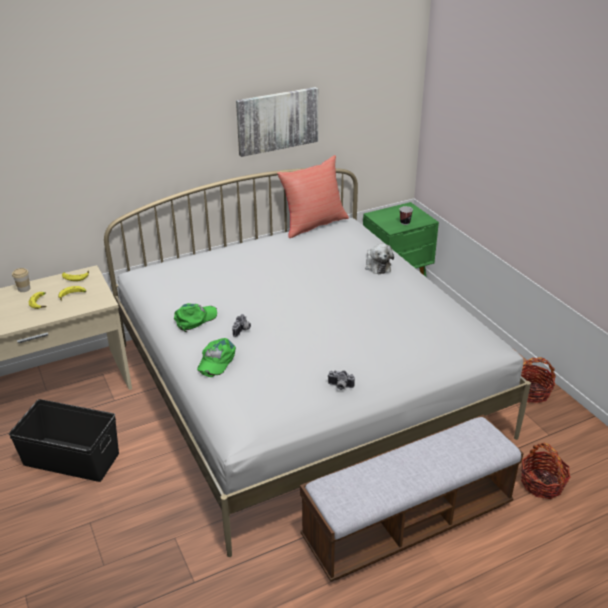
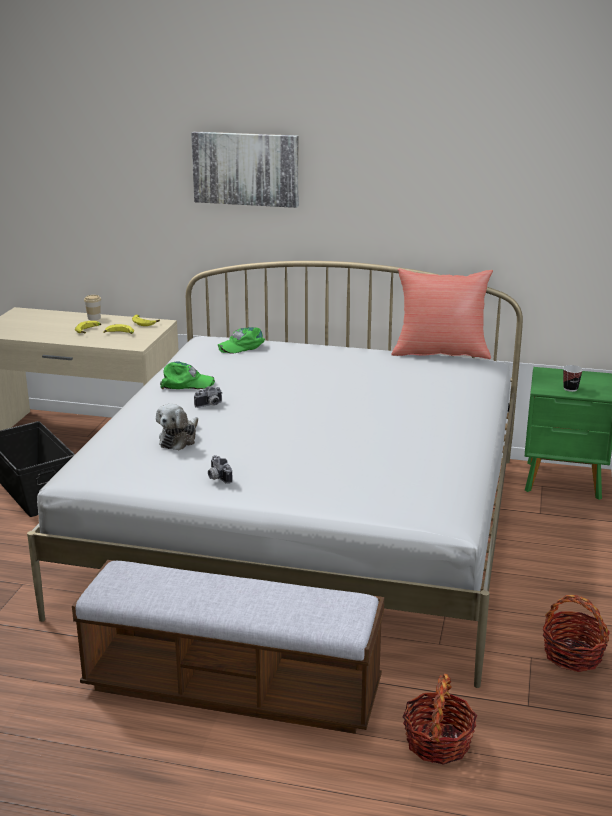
camera: 40 degrees right, 10 degrees down
(216, 360) = (148, 417): green cap -> green cap (242, 346)
(277, 120) = (413, 204): picture -> picture (246, 169)
(377, 266) = (442, 405): plush toy -> plush toy (179, 439)

